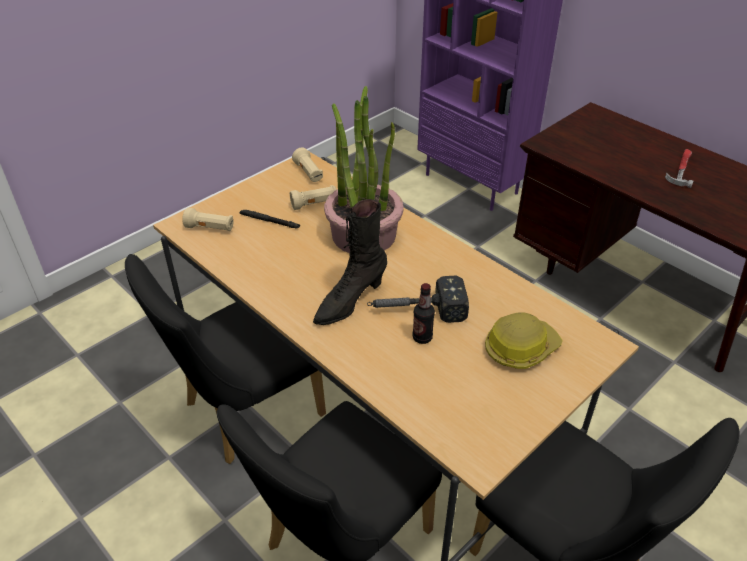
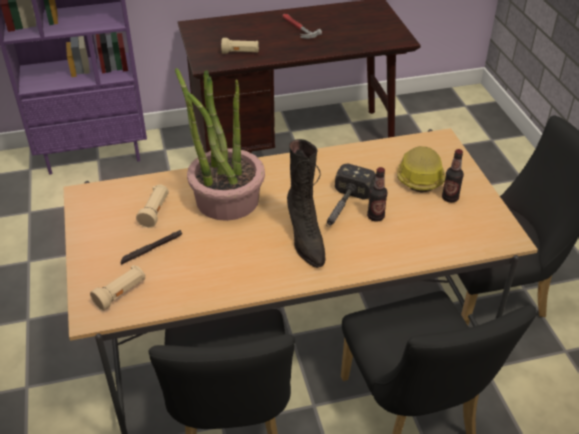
camera: 60 degrees left, 0 degrees up
(308, 173) = (103, 198): beige flashlight -> beige flashlight (240, 53)
(505, 386) = (450, 198): none -> bottle

